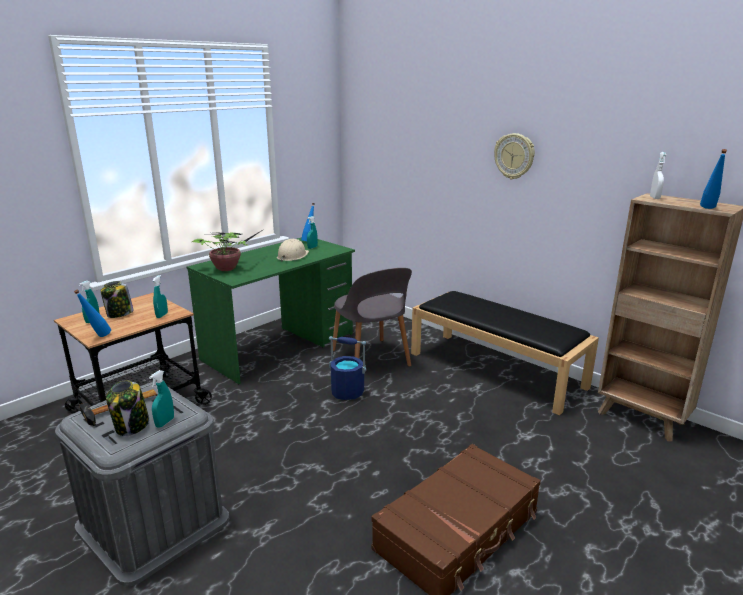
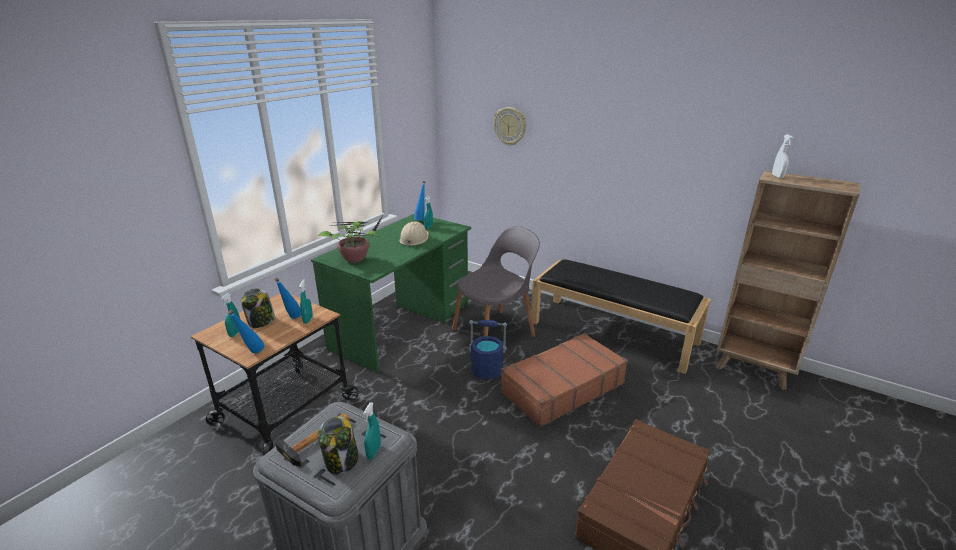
camera: 10 degrees left, 5 degrees up
(371, 359) = (495, 332): grey chair -> grey chair turned 90 degrees counterclockwise
(418, 415) = (562, 388): none -> brown suitcase
(514, 156) = (629, 133): wall clock -> wall clock (510, 126)
(708, 209) = (834, 189): blue bottle -> blue bottle (292, 319)

